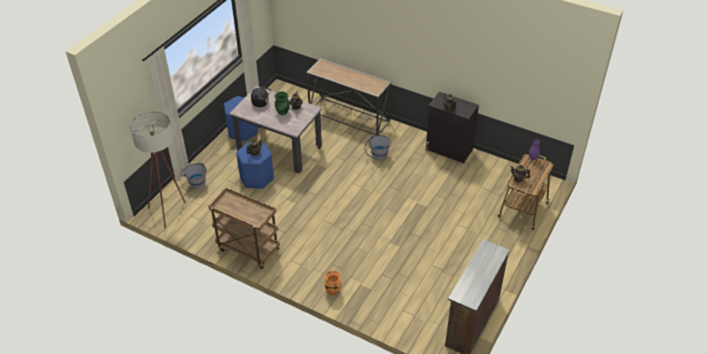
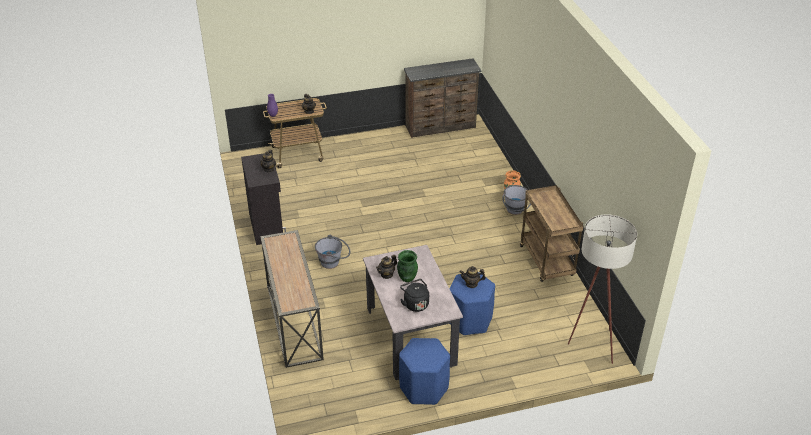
camera: 135 degrees left, 5 degrees down
(195, 182) = (537, 359): grey bucket -> grey bucket (515, 211)

